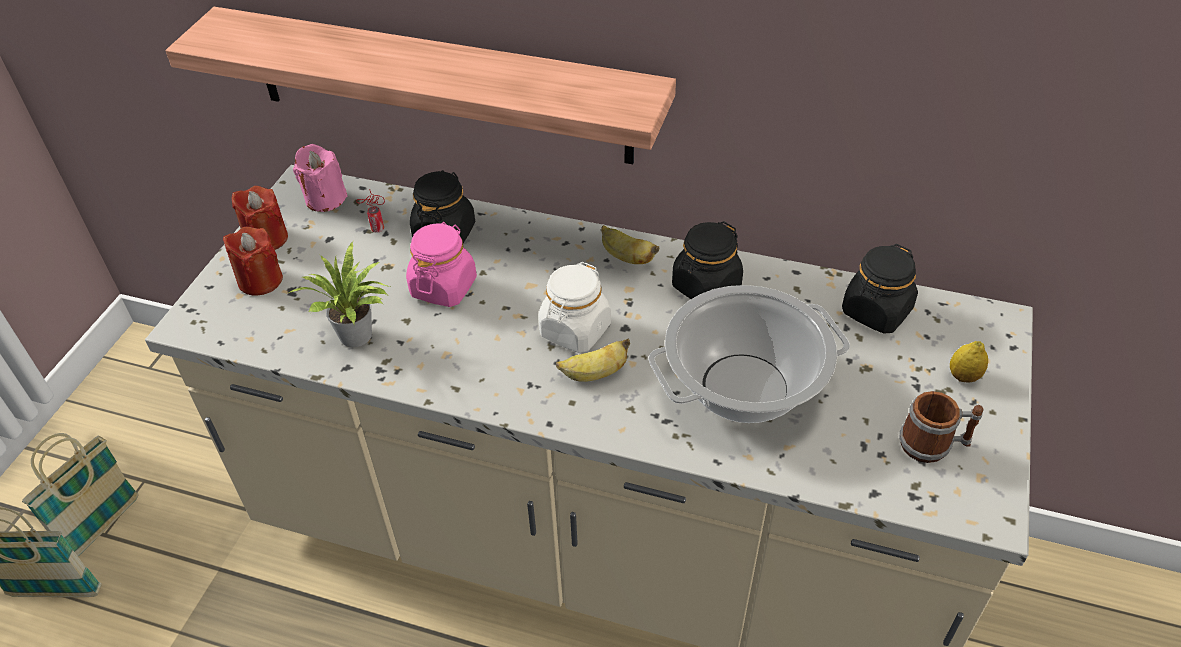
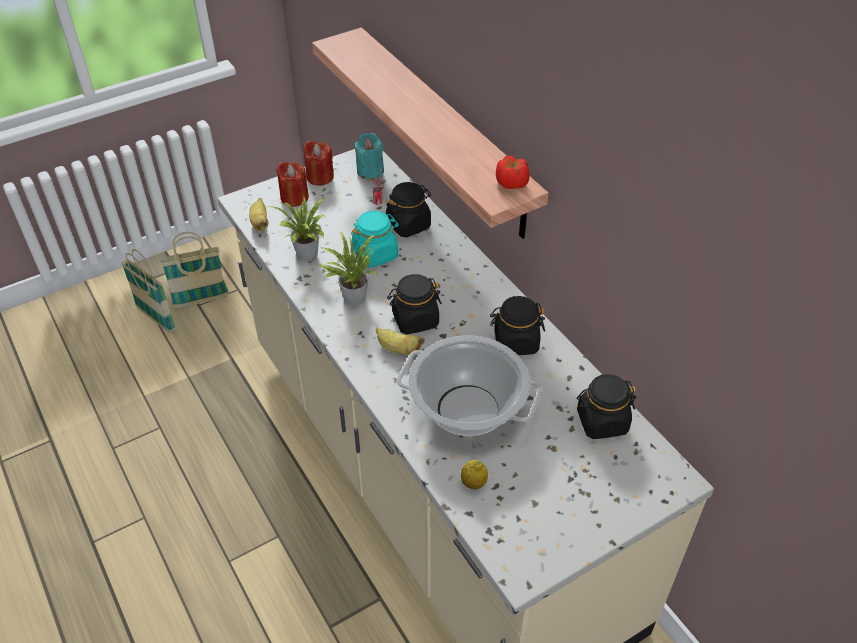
camera: 40 degrees right, 0 degrees up
(325, 199) = (370, 171): pink candle -> turquoise candle
(443, 287) = (375, 254): pink jar -> turquoise jar
(472, 350) = (352, 296): none -> potted plant
(575, 330) = (415, 320): white jar -> black jar
(626, 257) = (490, 297): banana -> banana (260, 223)
(627, 88) = (512, 183): none -> tomato
(933, 445) = (537, 515): mug -> none
(963, 376) = (607, 494): lemon -> lemon (473, 483)

